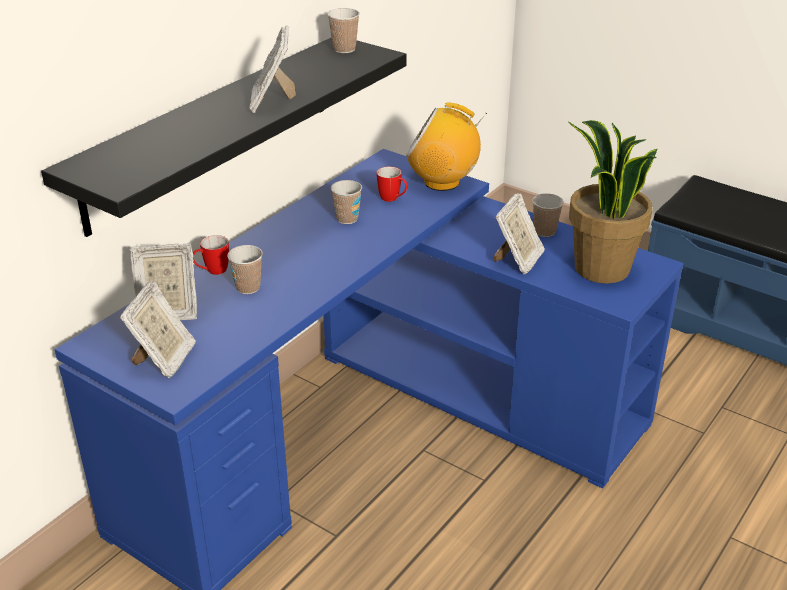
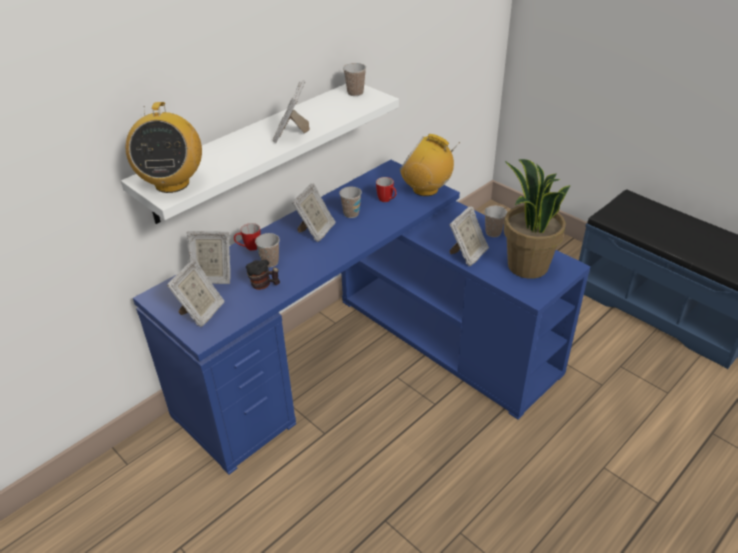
camera: 10 degrees right, 5 degrees up
(120, 169) = (172, 183): none -> radio
(212, 130) = (253, 150): black shelf -> white shelf
(247, 317) = (264, 285): none -> mug
(303, 244) = (316, 231): none -> picture frame

